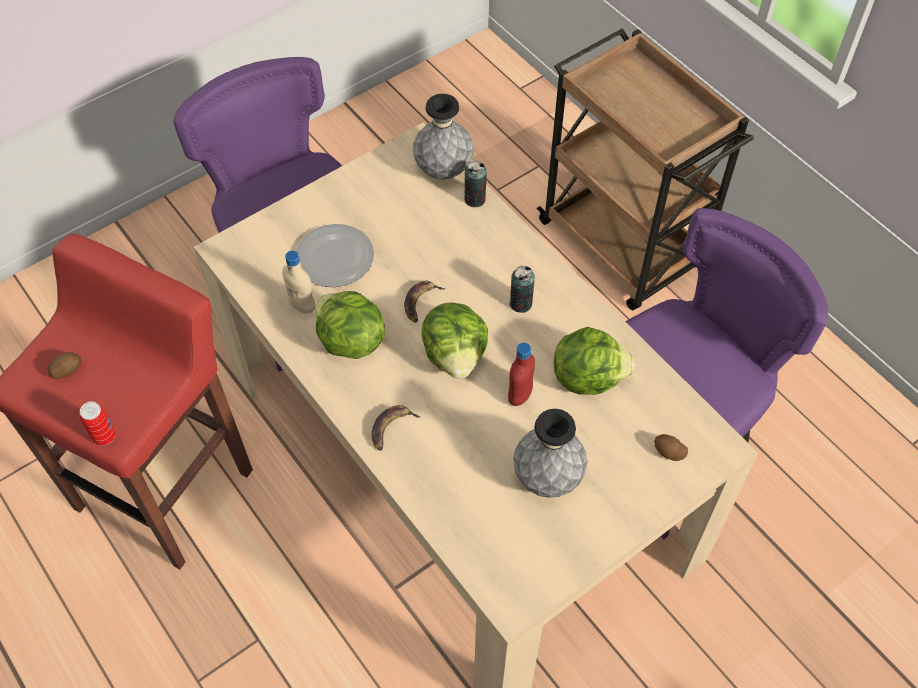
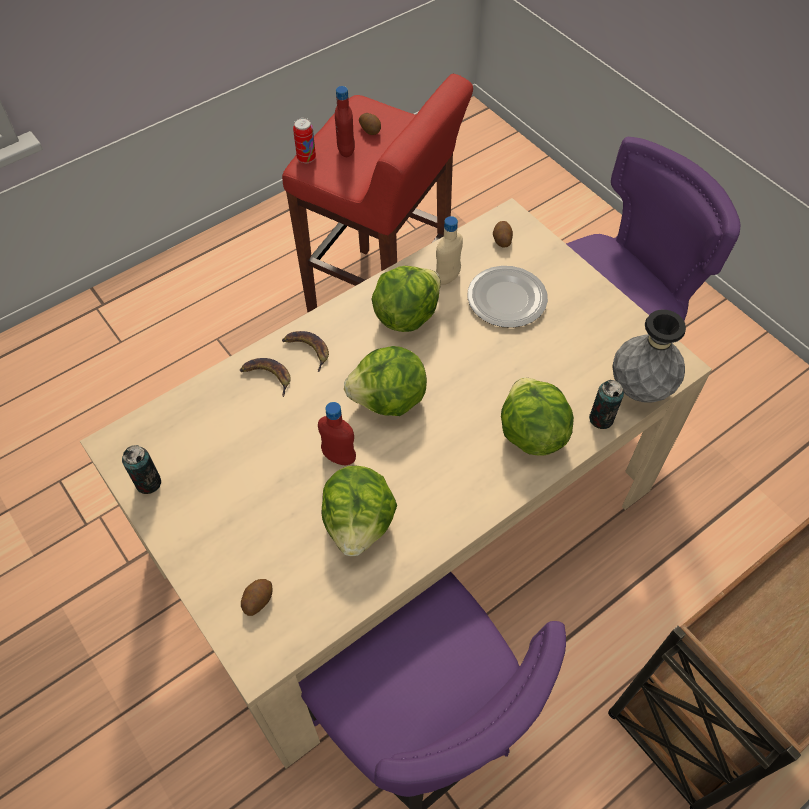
camera: 90 degrees right, 0 degrees up
(98, 394) = (346, 150): none -> red bottle
(255, 258) = (502, 240): none -> potato
(421, 302) = (454, 370): banana -> banana (267, 376)
(491, 249) = (531, 434): none -> lettuce
(520, 303) = (456, 461): can -> can (148, 483)
(547, 478) = (240, 479): grey vase -> none

